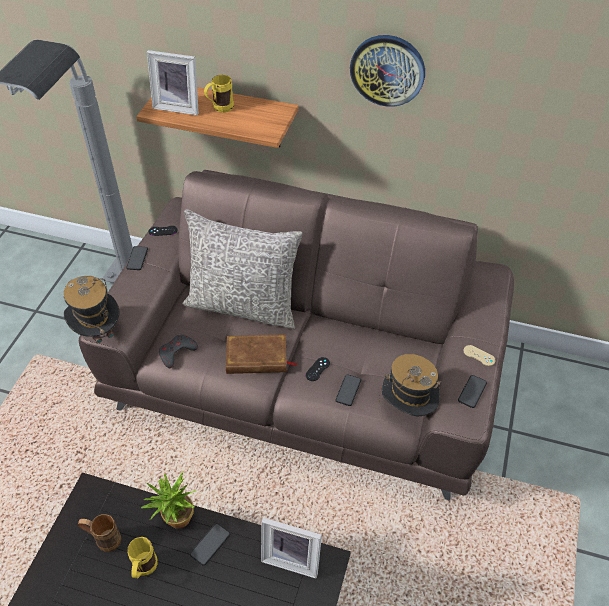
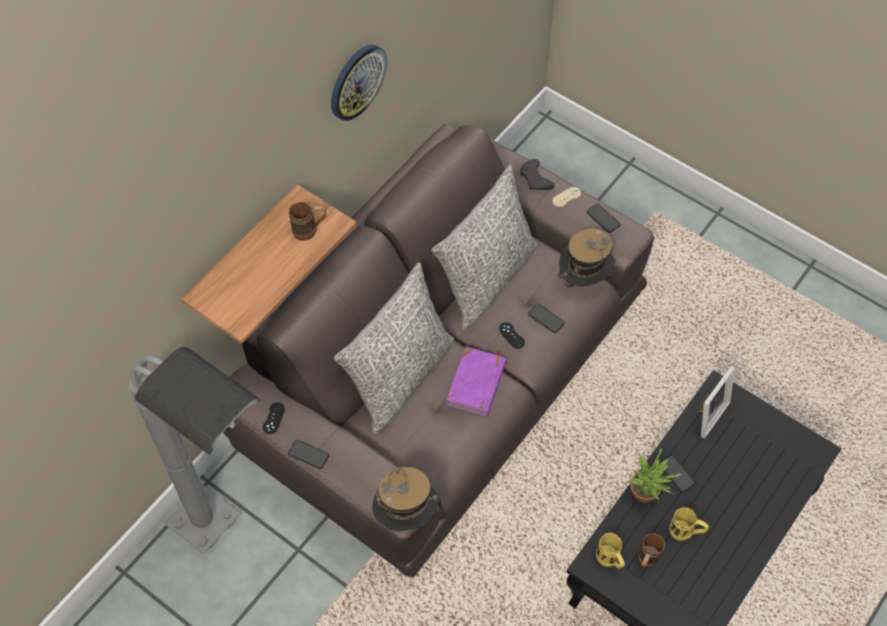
camera: 70 degrees left, 10 degrees up
(177, 352) = (440, 456): grey game controller -> grey game controller (535, 179)
(178, 106) = (244, 294): picture frame -> none
(219, 109) = (269, 257): yellow mug -> yellow mug (609, 561)
(254, 122) = (310, 231): none -> brown mug
(257, 358) = (477, 384): brown book -> purple book
(369, 335) = (486, 278): none -> grey pillow

